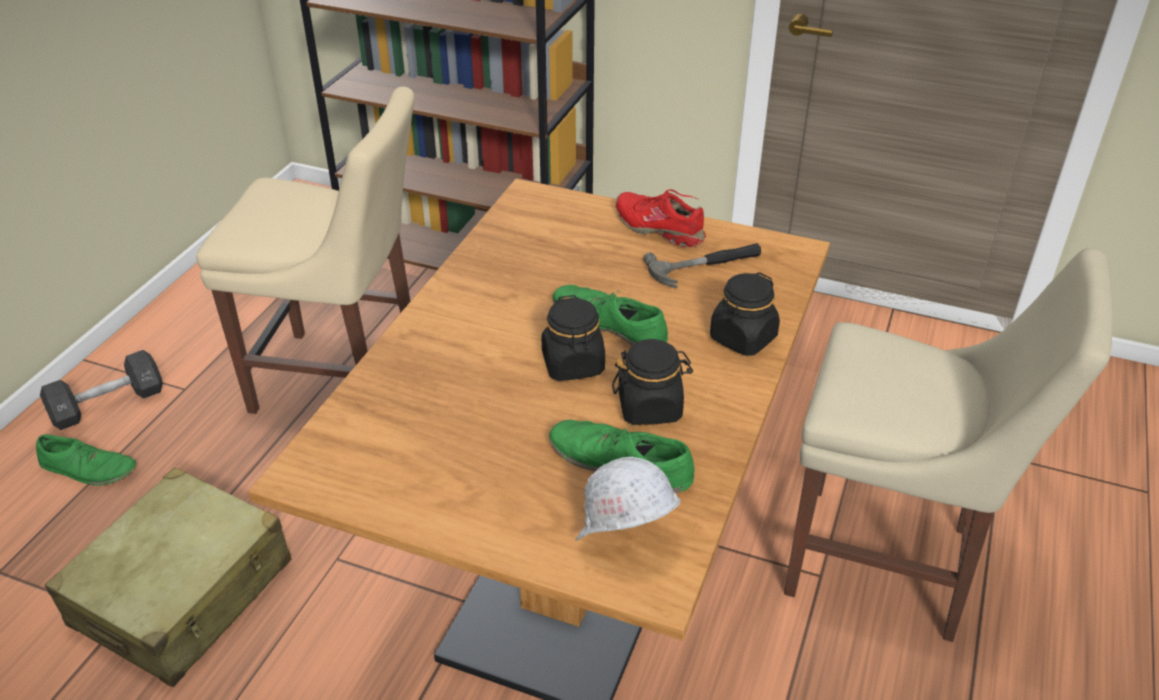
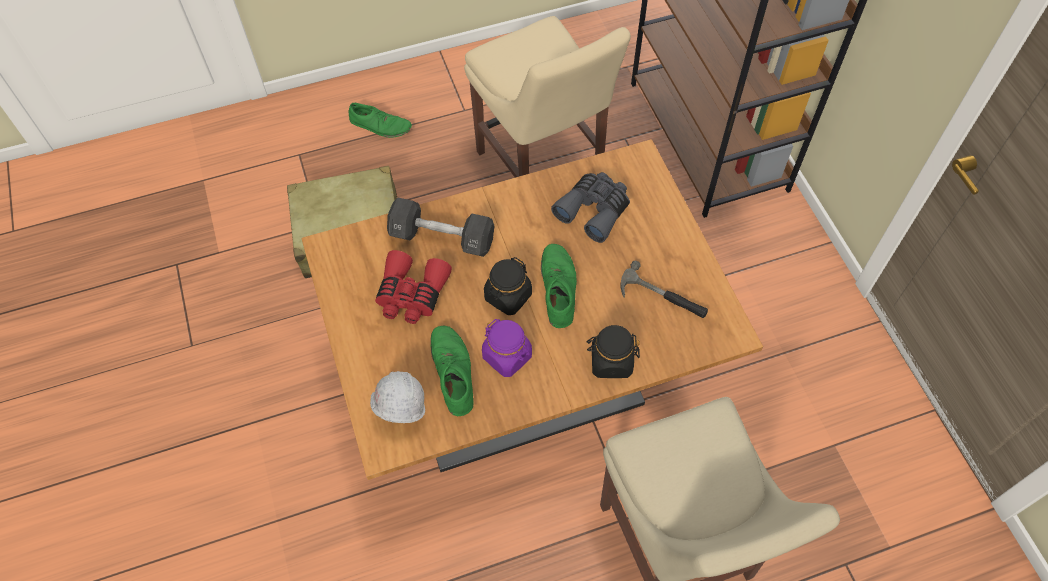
camera: 50 degrees right, 20 degrees up
(89, 468) = (380, 125): green shoe -> green shoe turned 45 degrees counterclockwise
(108, 404) = (423, 91): black dumbbell -> black dumbbell (442, 238)
(470, 437) = (411, 295): none -> red binoculars
(547, 251) = (594, 210): none -> grey binoculars
(650, 407) = (507, 356): black jar -> purple jar
(659, 228) = (677, 247): red shoe -> none

